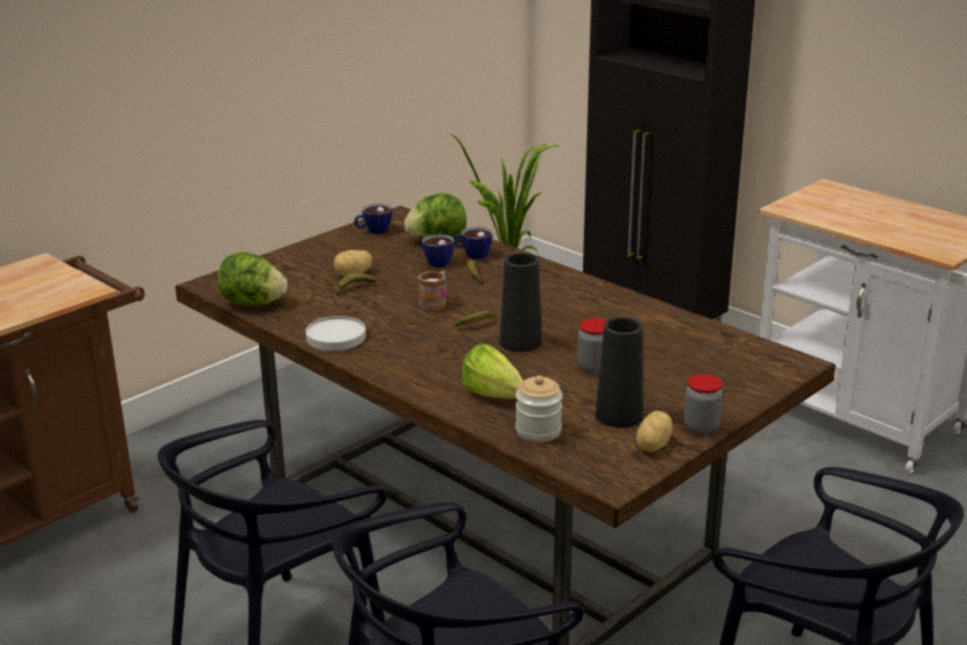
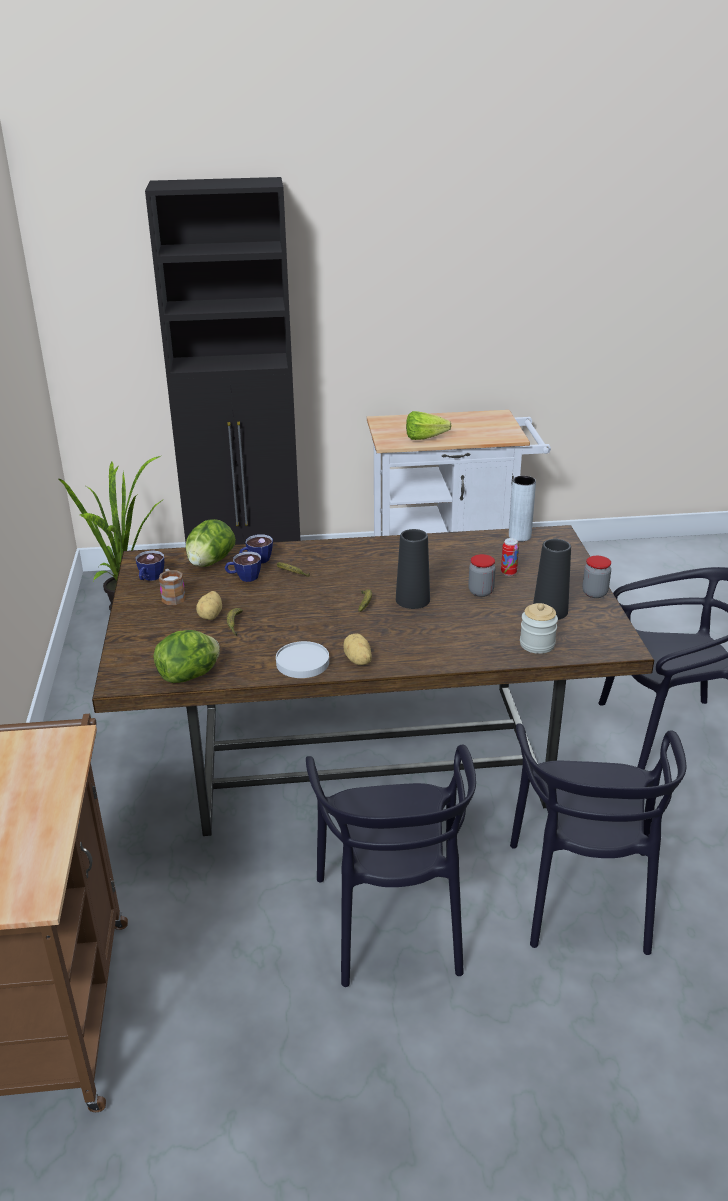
camera: 50 degrees left, 5 degrees up
(435, 303) = (309, 604): mug -> mug (172, 596)
(497, 398) = (477, 640): lettuce -> lettuce (428, 438)
(651, 445) = (597, 617): potato -> potato (357, 660)
(658, 368) = (508, 573): none -> can
(749, 346) = (519, 536): none -> grey vase

